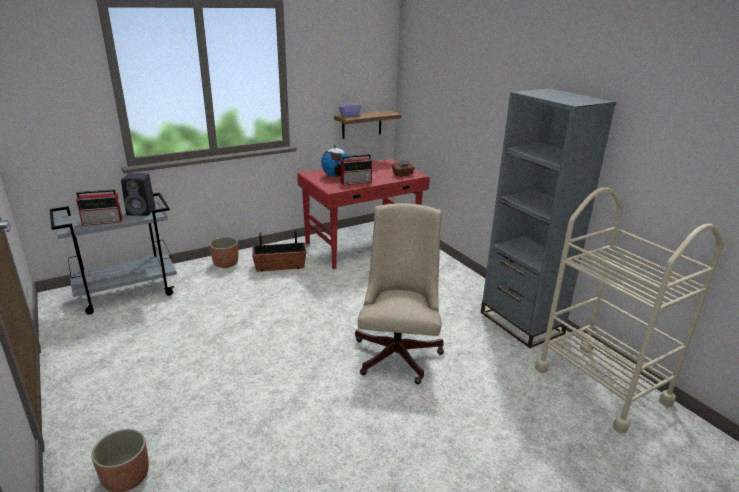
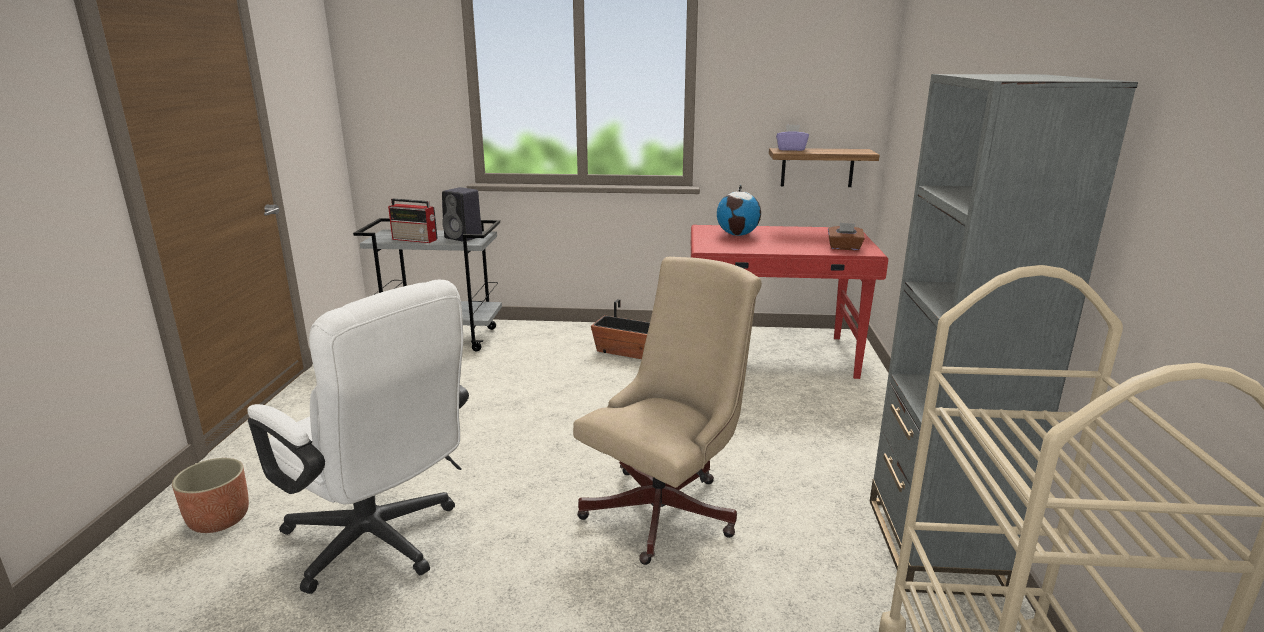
camera: 35 degrees right, 5 degrees down
(225, 263) = (572, 334): planter -> none
(264, 439) = (380, 544): none -> white office chair
(356, 182) = (756, 246): radio -> none

